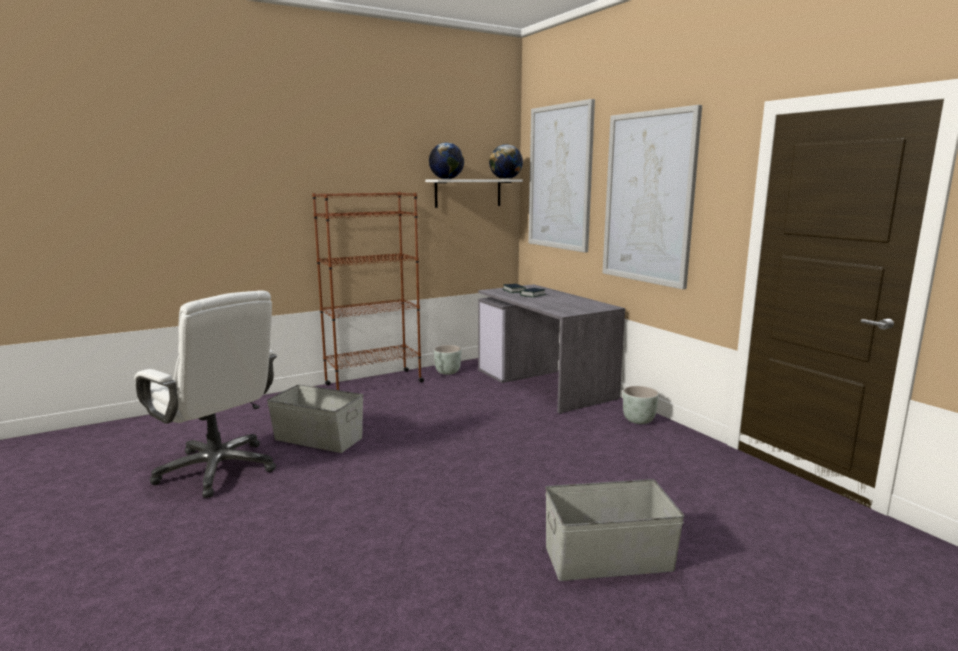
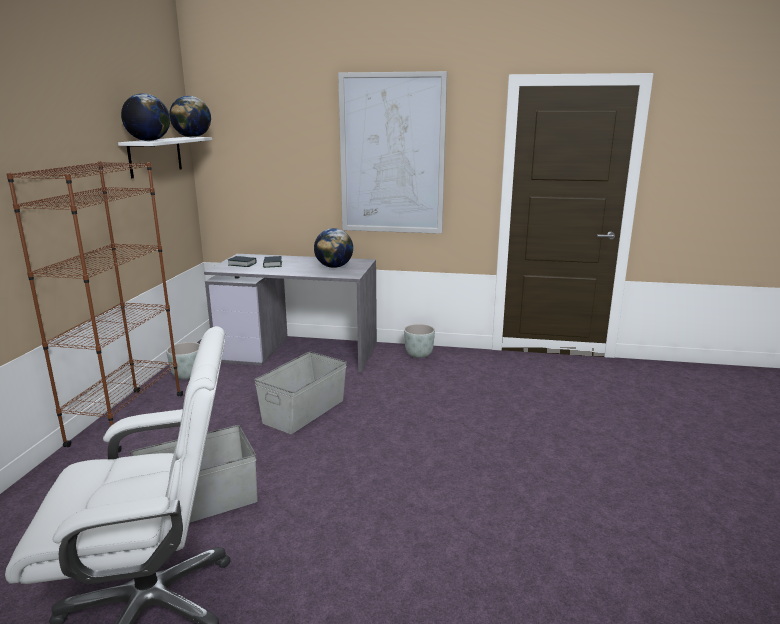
camera: 50 degrees left, 5 degrees up
(560, 177) = (264, 135): picture -> none
(571, 305) = (334, 267): none -> globe
(609, 559) = (581, 454): grey storage box -> grey storage box (305, 411)

